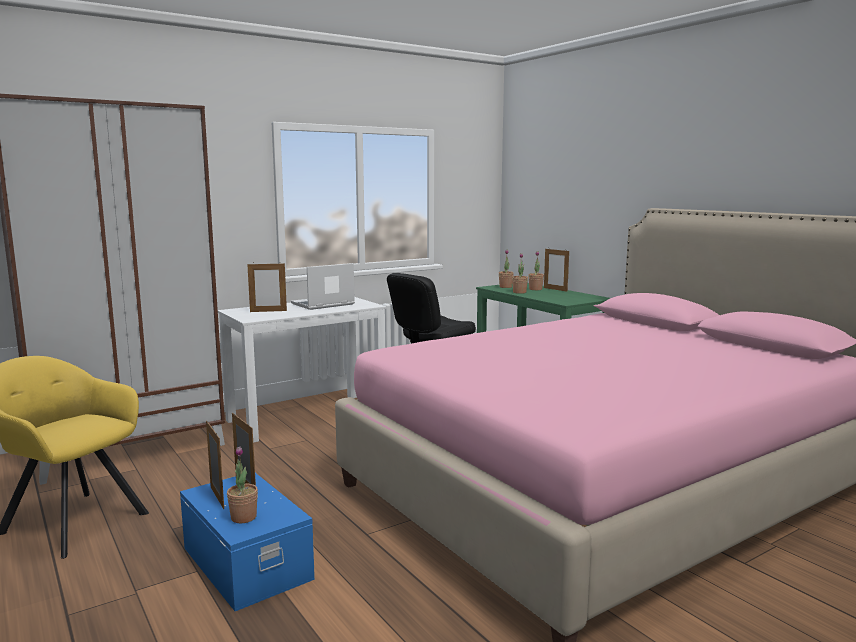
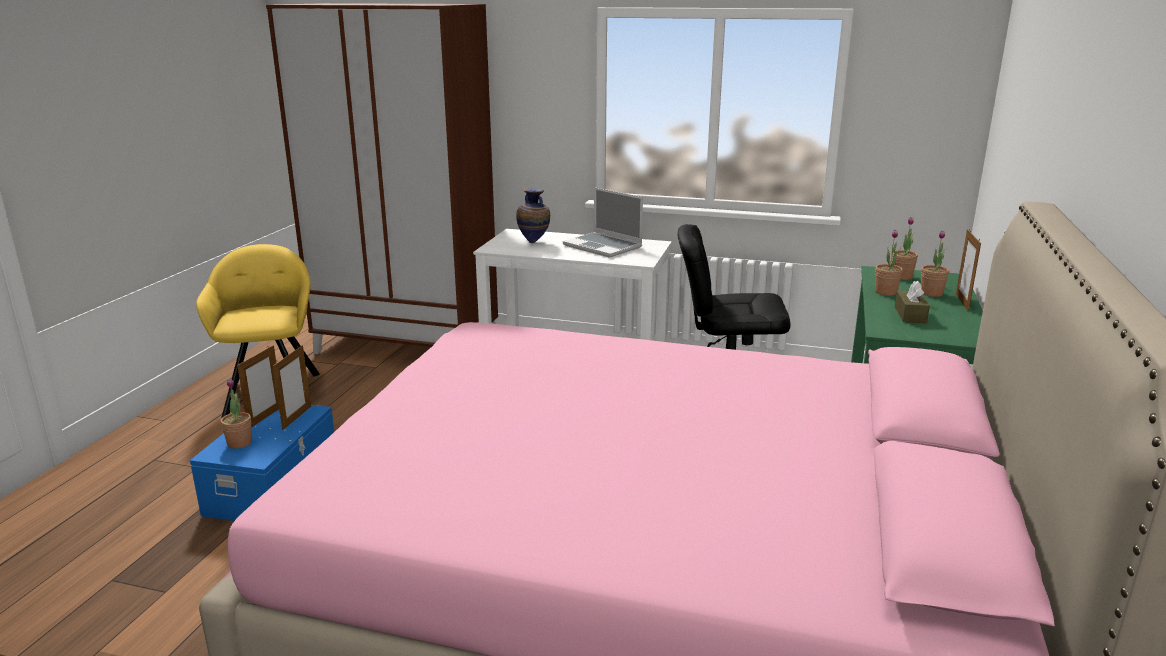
camera: 50 degrees right, 10 degrees up
(268, 311) = (534, 242): picture frame -> vase
(322, 304) = (604, 246): laptop -> laptop turned 150 degrees counterclockwise
(554, 296) = (910, 315): none -> brown tissue box

